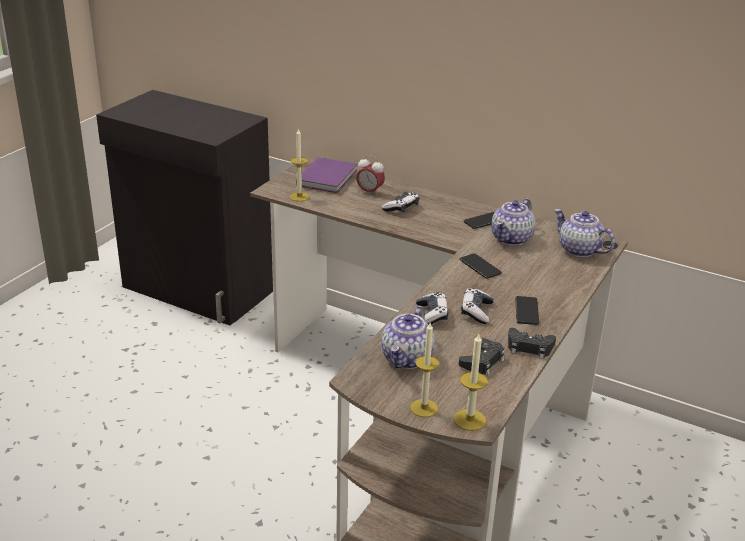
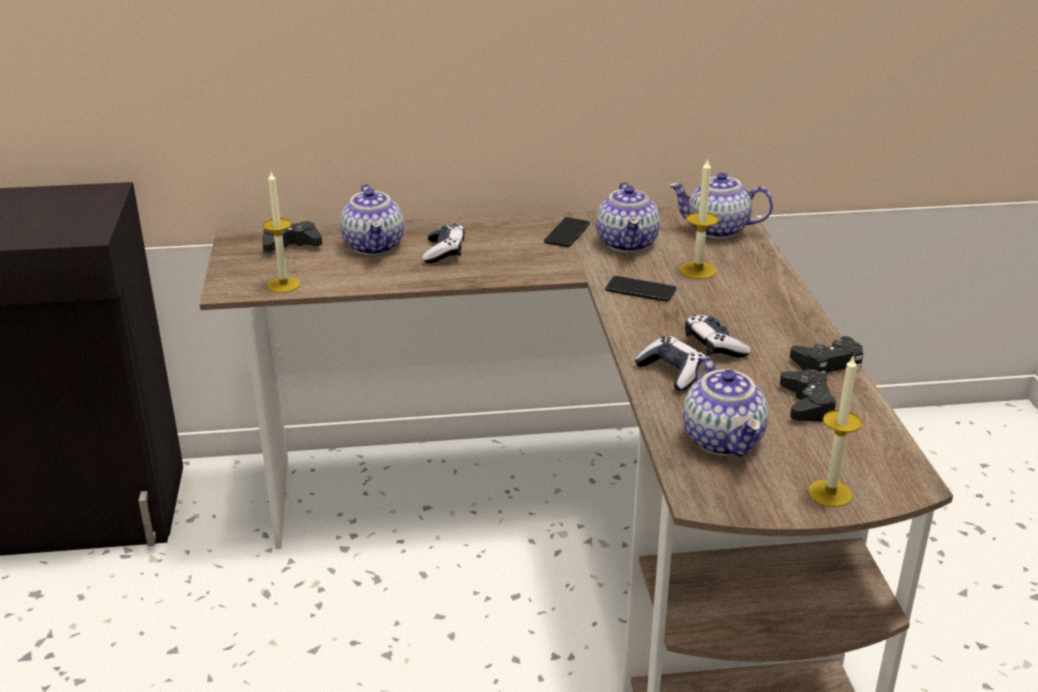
camera: 35 degrees left, 0 degrees up
(328, 177) = (291, 244): purple book -> black game controller
(369, 192) = (374, 246): alarm clock -> teapot
(469, 420) = (895, 481): candle -> candle (698, 270)
(526, 311) = (764, 322): phone -> none

